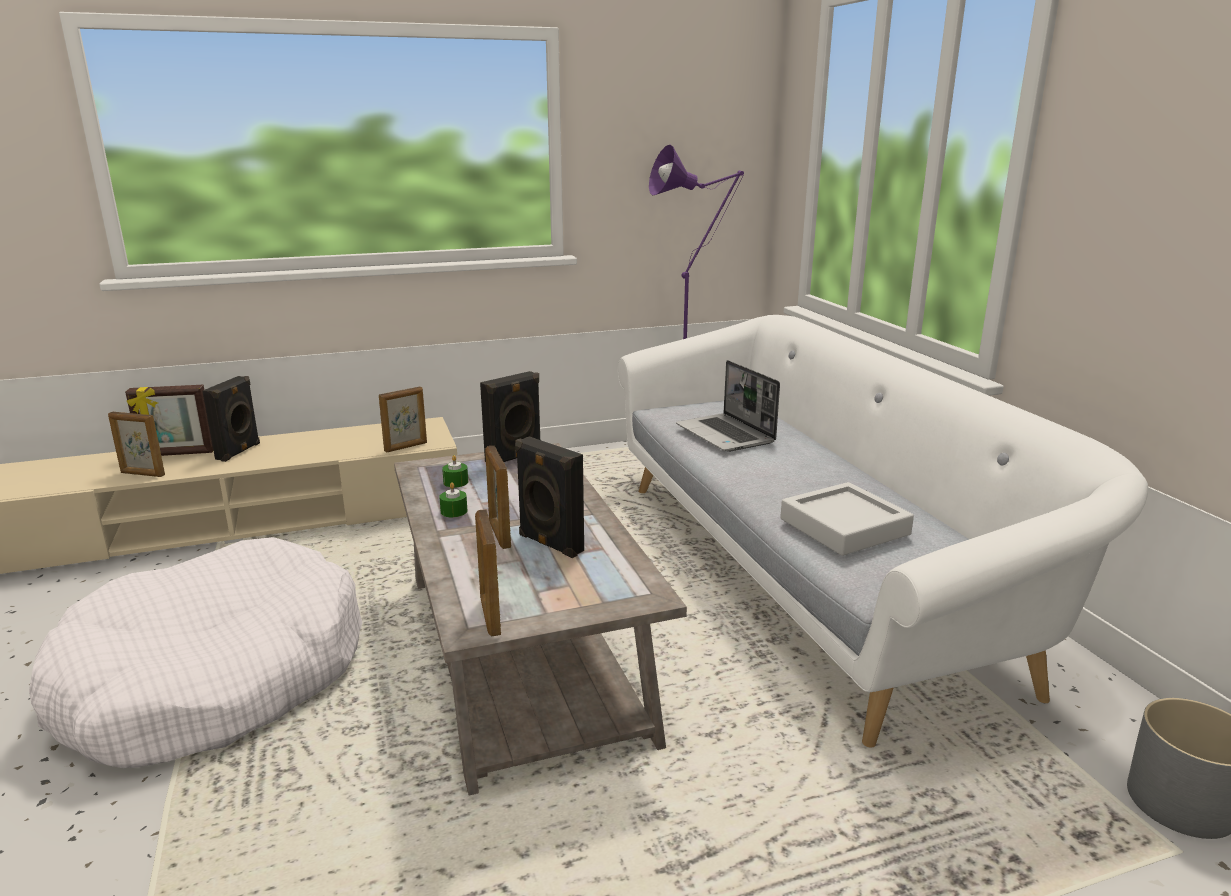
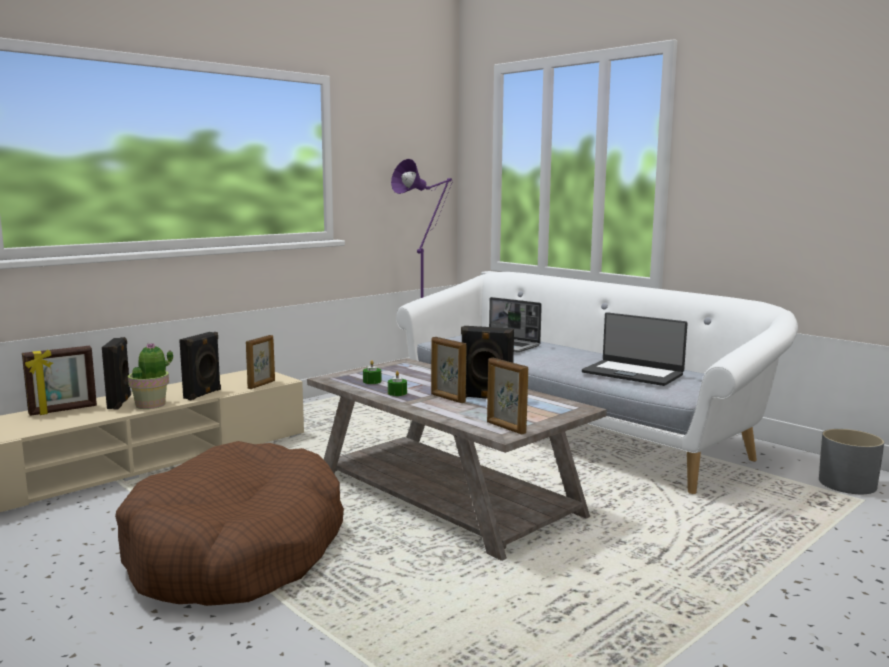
camera: 25 degrees left, 10 degrees down
(142, 474) = (52, 424): picture frame -> none
(215, 679) = (236, 550): white dog bed -> brown dog bed
(261, 460) = (151, 405): none -> potted plant
(514, 457) = (390, 367): black speaker -> black speaker (203, 394)
(844, 527) = (633, 373): grey tray -> laptop

